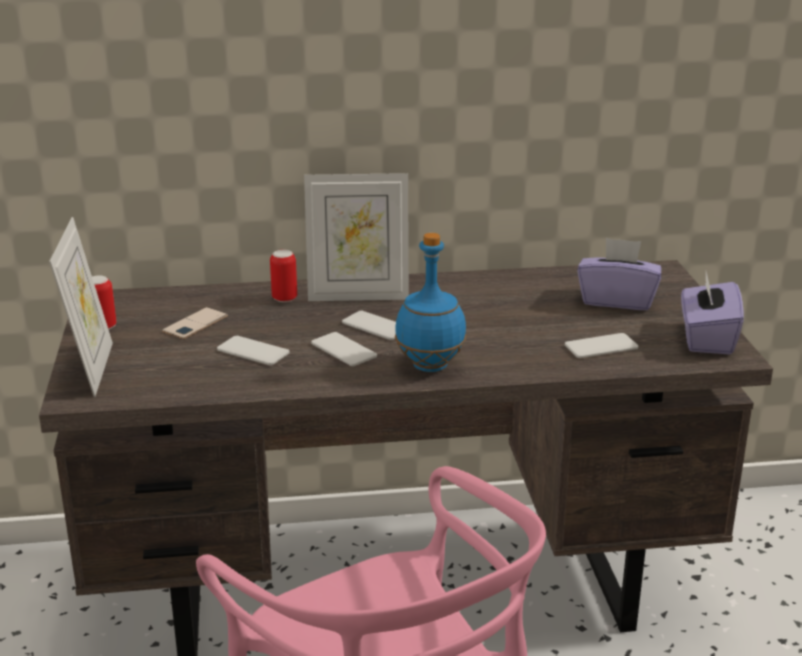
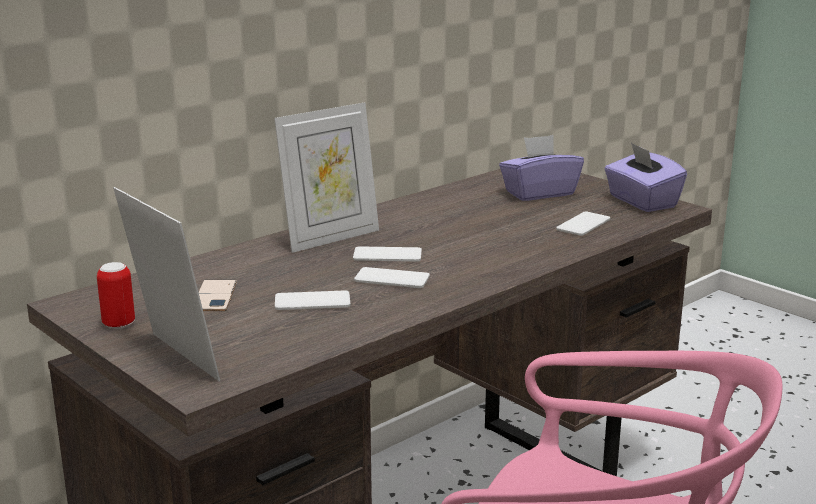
camera: 35 degrees left, 5 degrees down
(284, 299) = (266, 256): can -> none
(431, 365) = (483, 270): blue bottle -> none

